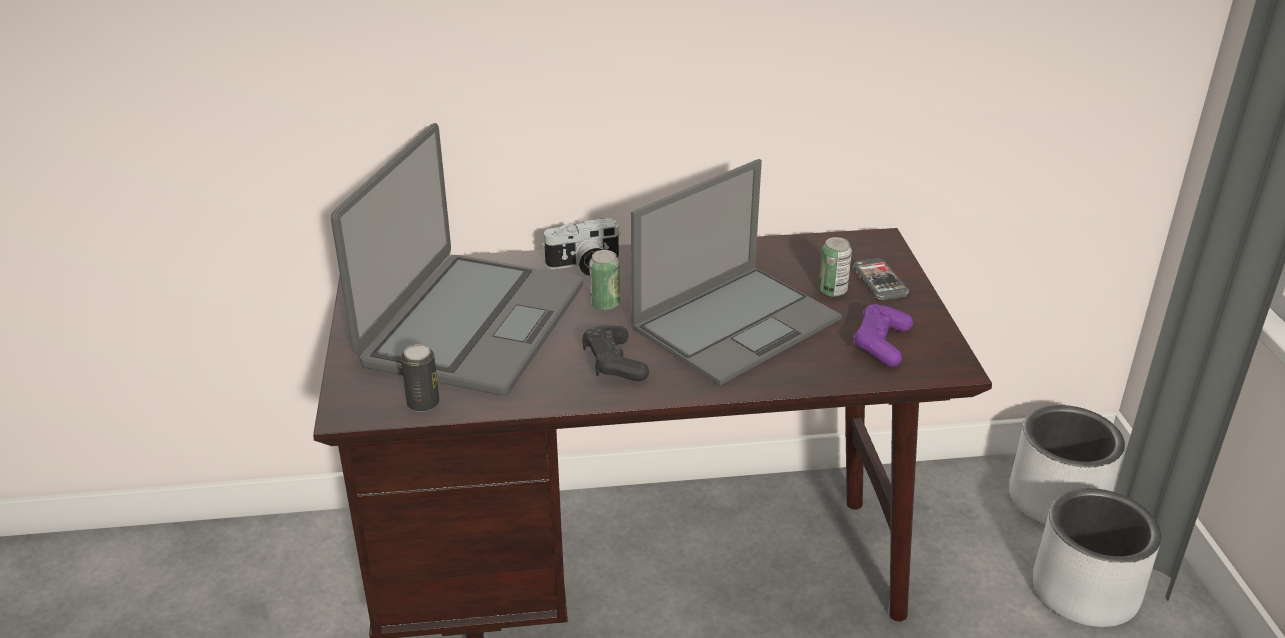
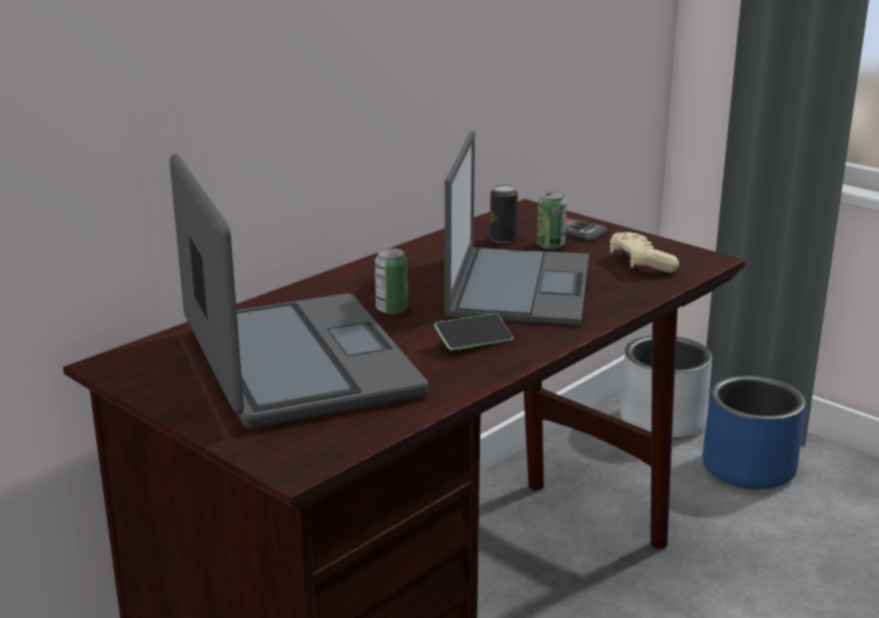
camera: 40 degrees left, 10 degrees down
(423, 403) = (359, 431): can -> can (503, 239)
(584, 266) = (325, 292): camera -> none
(614, 363) = (473, 342): black game controller -> phone
(881, 344) = (640, 263): purple game controller -> beige game controller
(1084, 591) = (747, 468): grey planter -> blue planter

